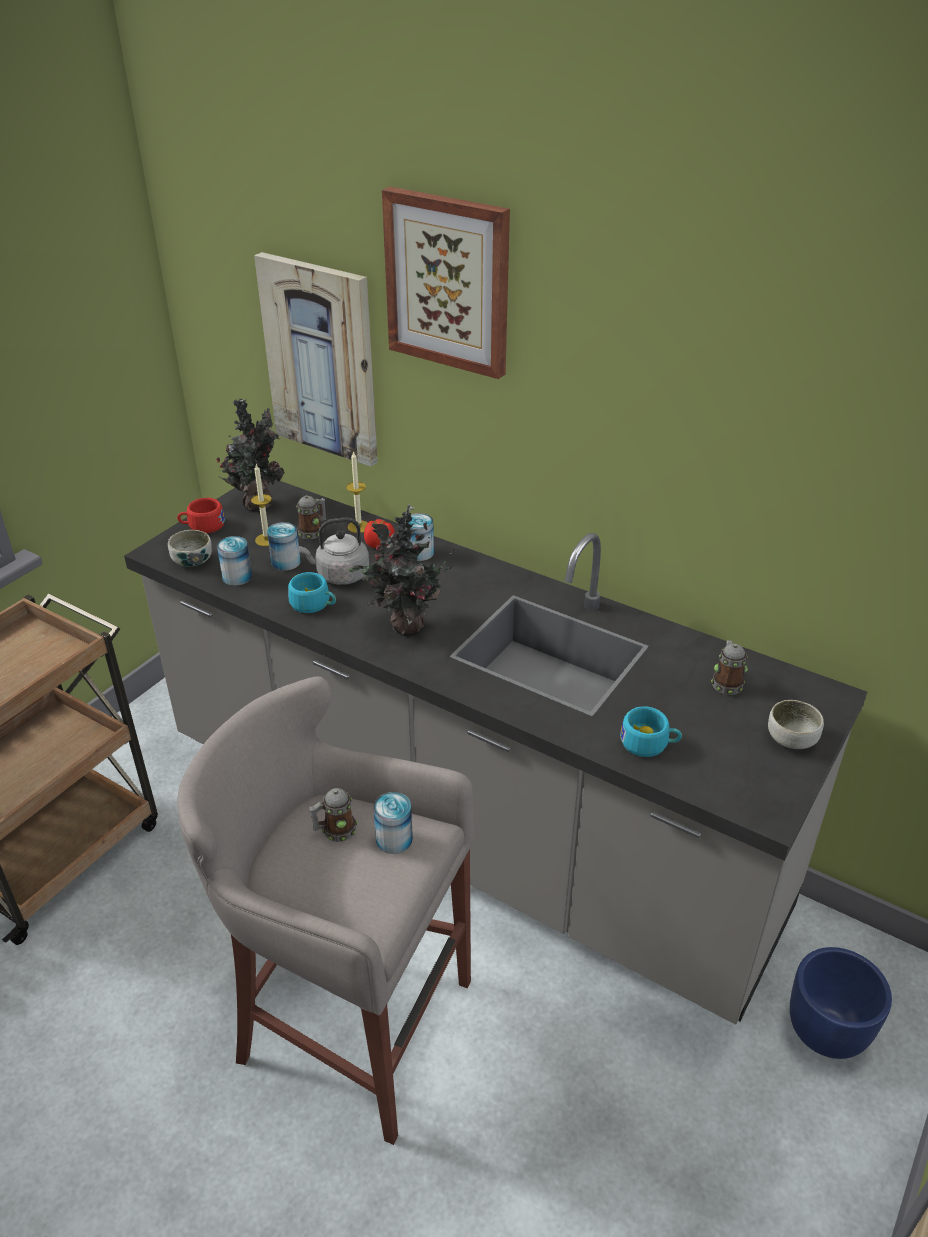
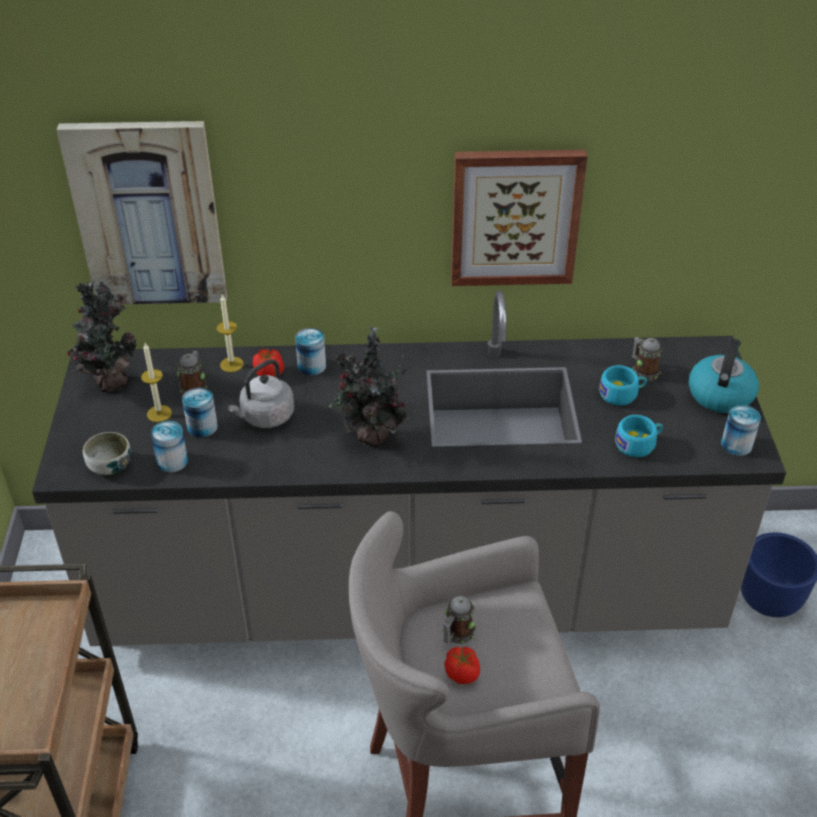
camera: 35 degrees left, 5 degrees up
(202, 526) = (79, 427): red cup -> none
(305, 865) = (462, 673): none -> tomato
(314, 604) = (272, 454): turquoise cup -> turquoise cup (622, 394)
(394, 839) = (505, 616): can -> can (736, 445)
(449, 282) = (305, 106): picture -> picture (515, 216)
(791, 738) = (720, 394): bowl -> kettle

